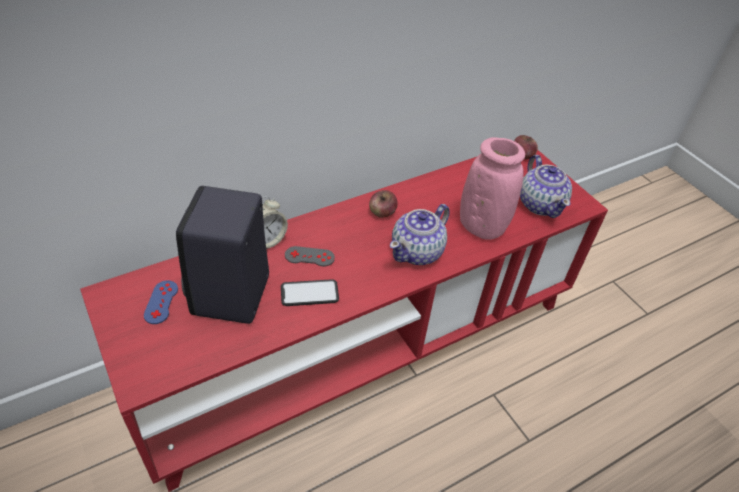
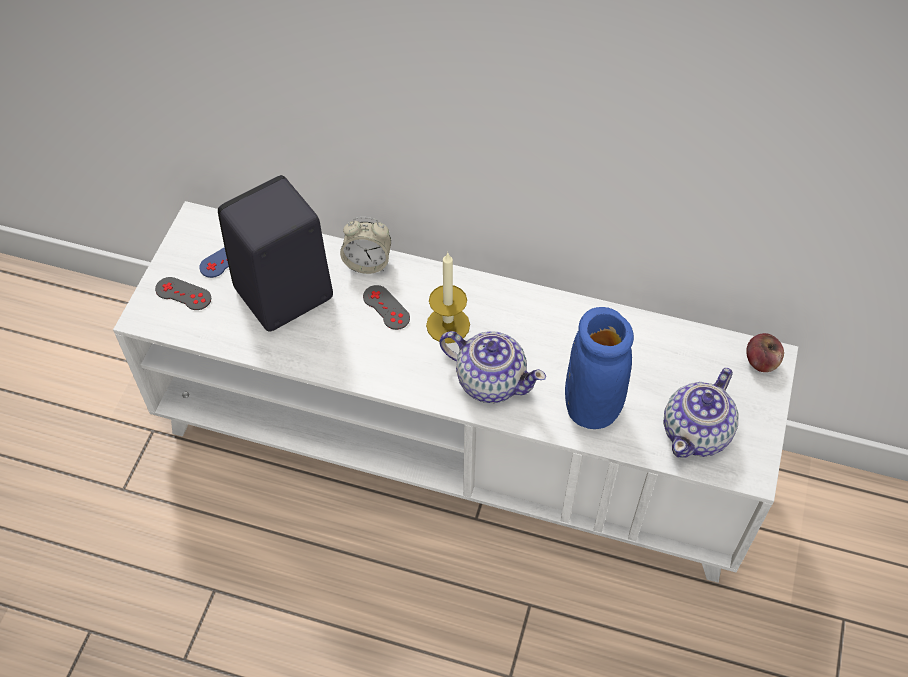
camera: 50 degrees right, 10 degrees up
(153, 346) = (183, 294): none -> grey game controller
(309, 293) = (345, 343): phone -> none
(358, 241) = (448, 325): none -> candle
(360, 347) = (454, 445): red tv stand -> white tv stand
(382, 213) = (508, 313): apple -> none
(417, 252) = (490, 380): teapot -> teapot turned 150 degrees counterclockwise
(482, 227) = (591, 405): pink vase -> blue vase

